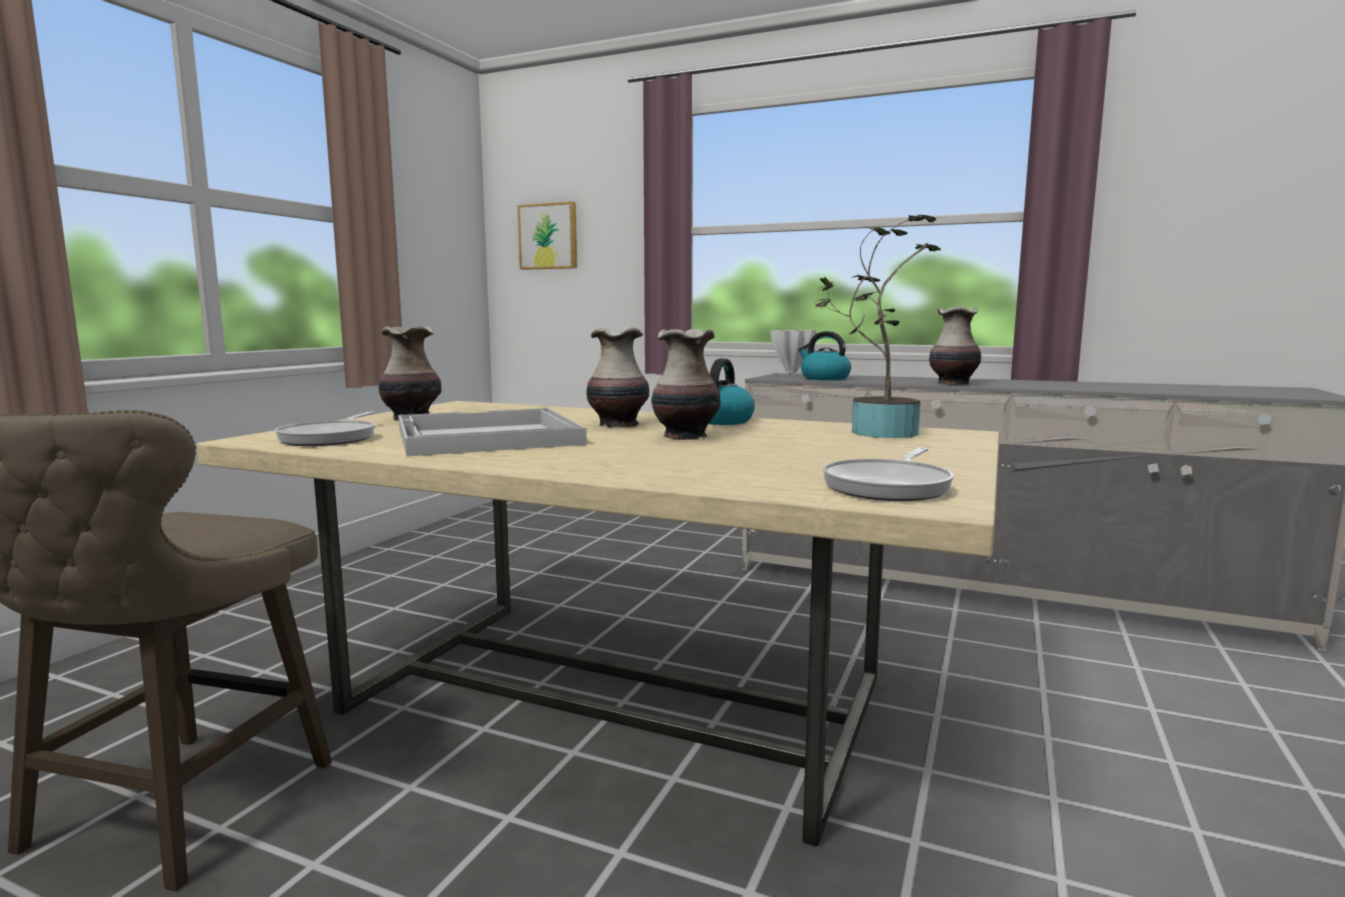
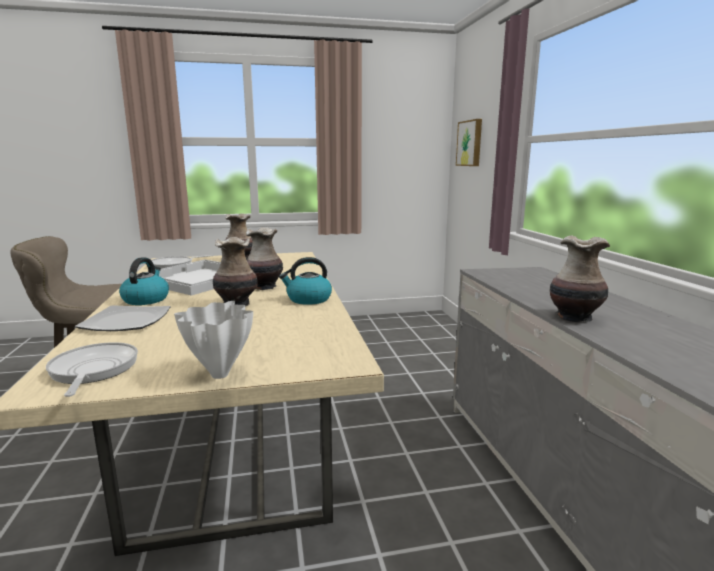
camera: 55 degrees right, 5 degrees up
(675, 469) = (126, 321): none -> plate
(792, 373) = (542, 269): white vase -> white vase (219, 375)
(824, 378) = (511, 282): kettle -> kettle (146, 299)
(875, 432) = (313, 338): potted plant -> none
(889, 486) = (93, 371): frying pan -> frying pan turned 75 degrees clockwise

